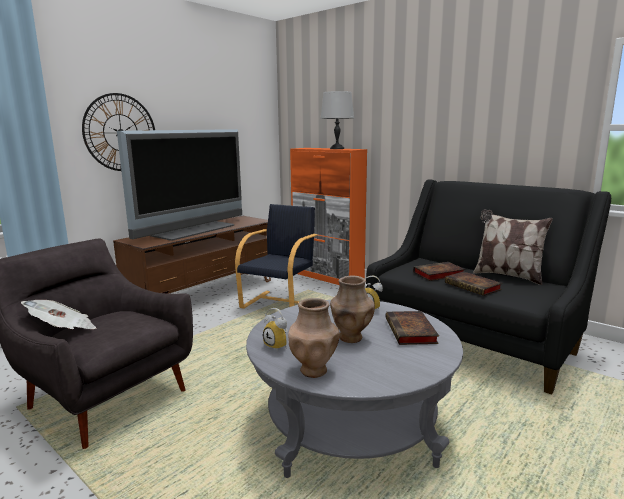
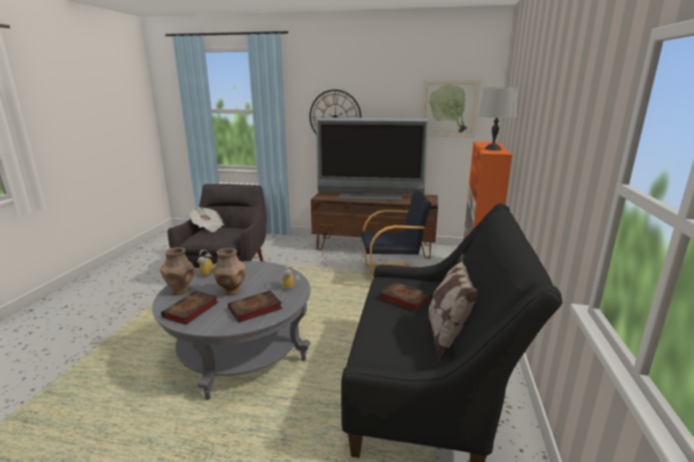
camera: 60 degrees right, 5 degrees up
(241, 119) = (449, 108): none -> picture
(474, 286) = (385, 321): book -> book (190, 310)

